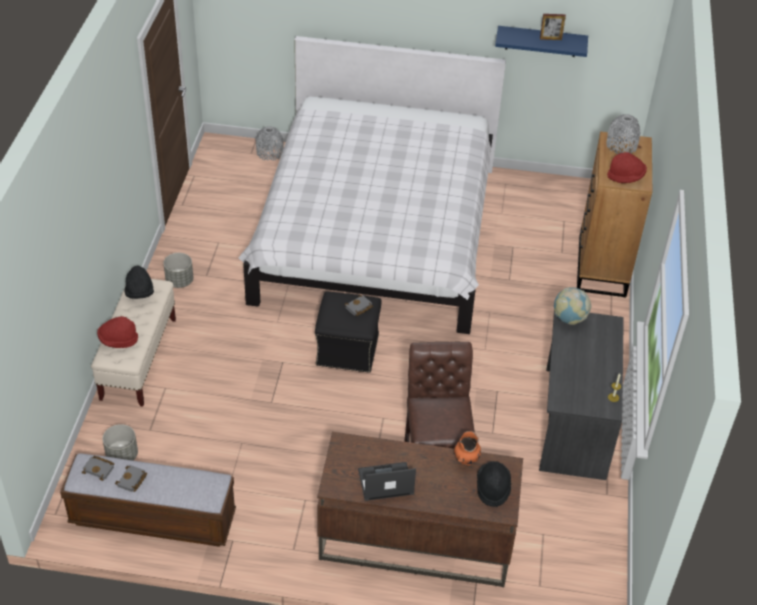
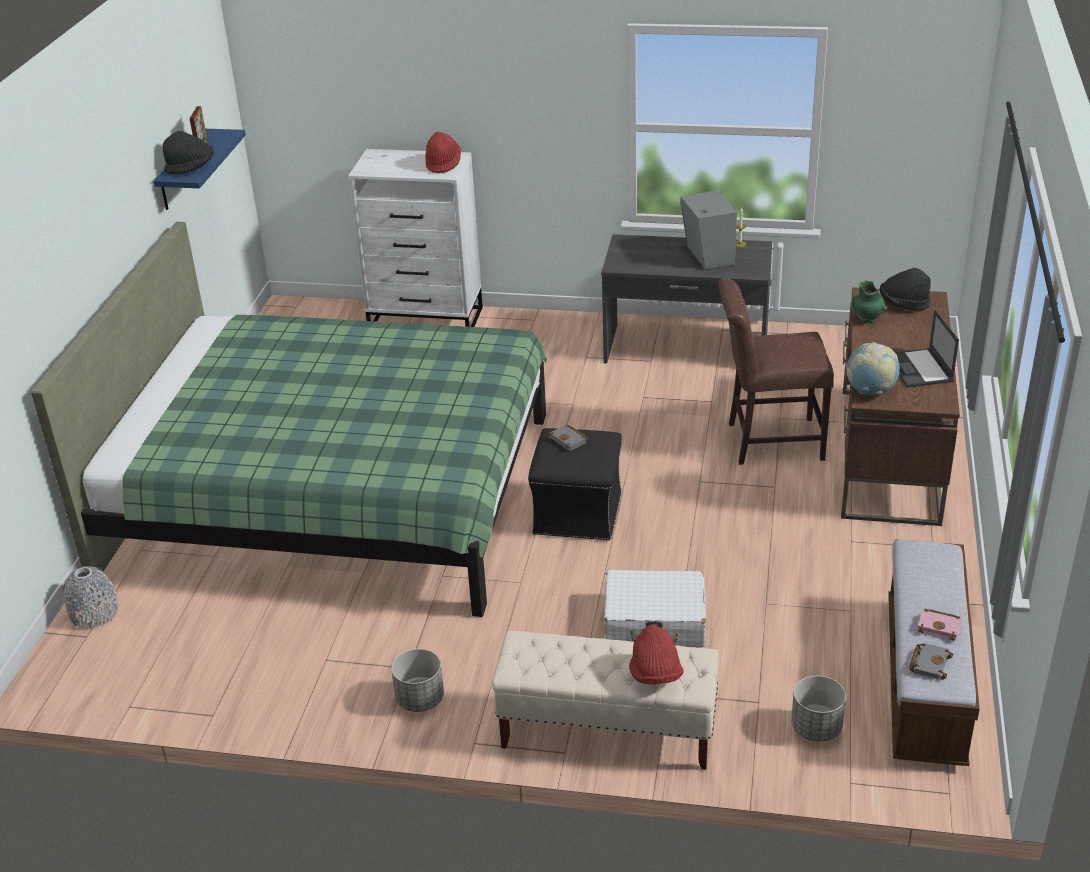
camera: 85 degrees left, 10 degrees down
(132, 481) = (940, 627): grey book -> pink book
(139, 293) = (540, 661): black hat -> black hat (191, 168)
(231, 385) = (655, 622): none -> white suitcase
(375, 234) = (334, 494): white bed -> green bed
(466, 460) = (867, 319): orange vase -> green vase
(569, 318) = (618, 263): globe -> globe (870, 391)
(588, 374) = (708, 256): none -> grey speaker
(601, 267) = (427, 320): brown dresser -> white dresser
(621, 145) = (380, 164): grey vase -> none

